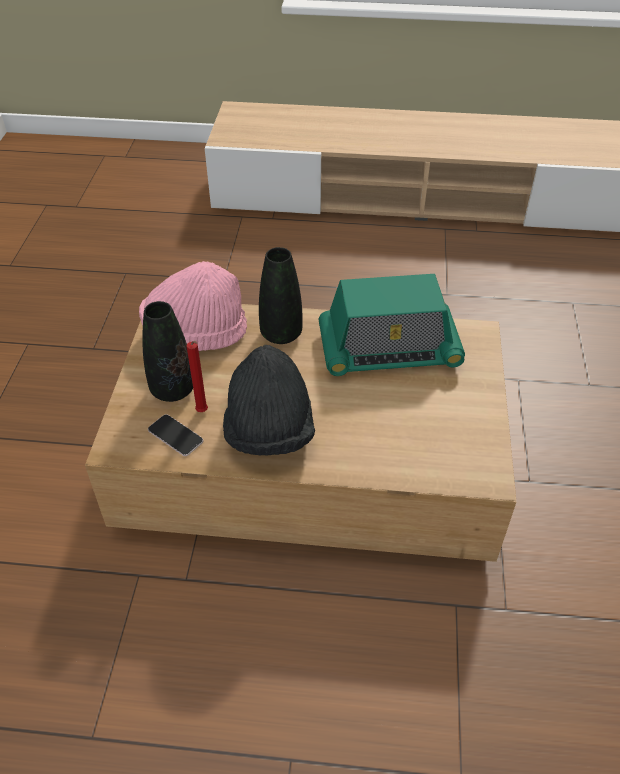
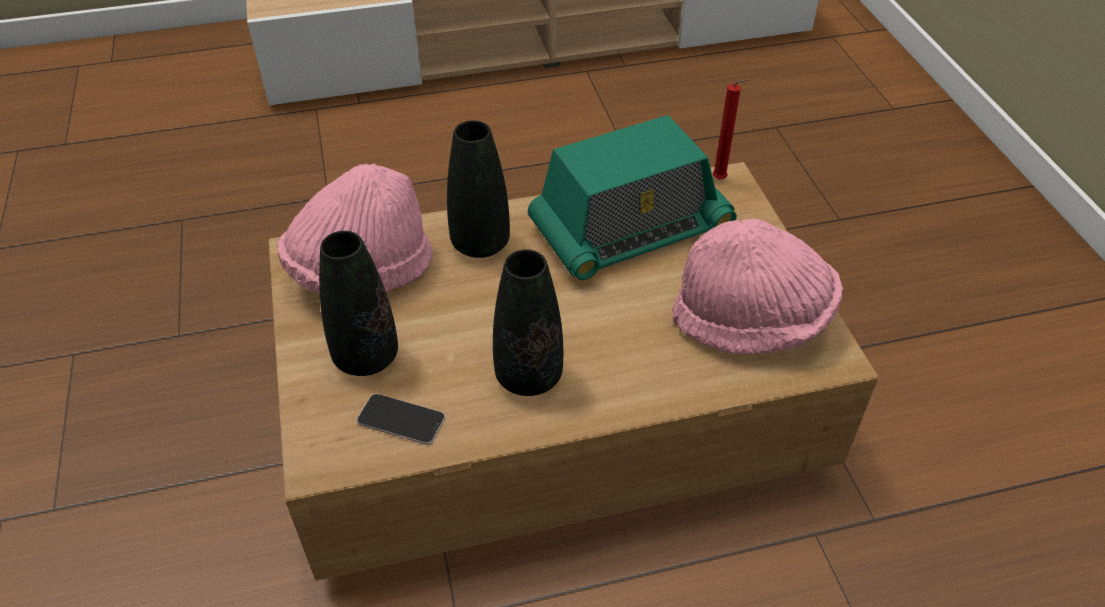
camera: 20 degrees left, 0 degrees up
(203, 412) = (424, 377): red candle -> red candle (721, 180)
(269, 431) = (528, 377): black hat -> black vase
(442, 436) = (751, 320): none -> pink hat

